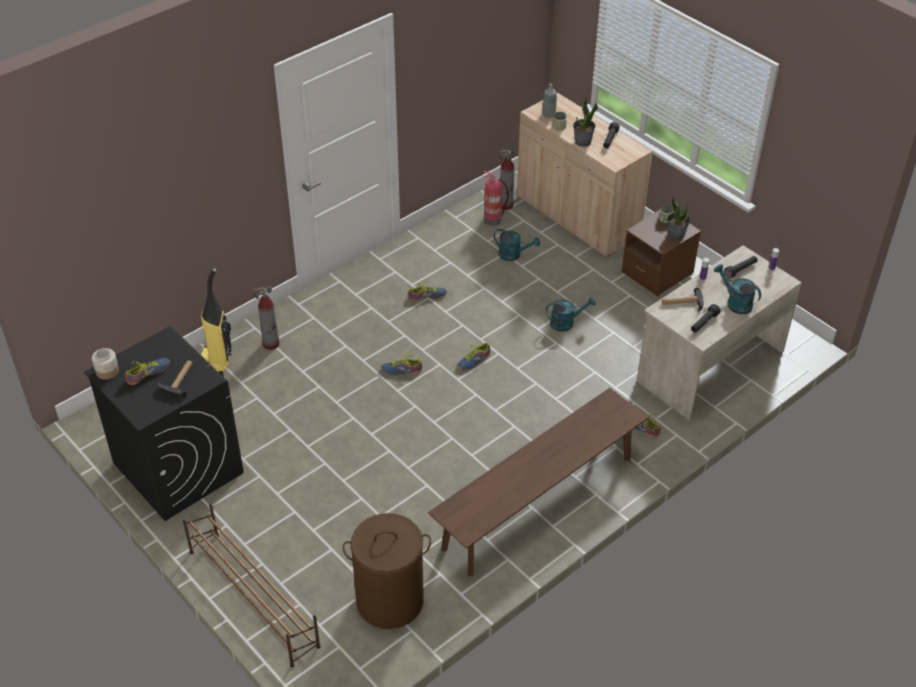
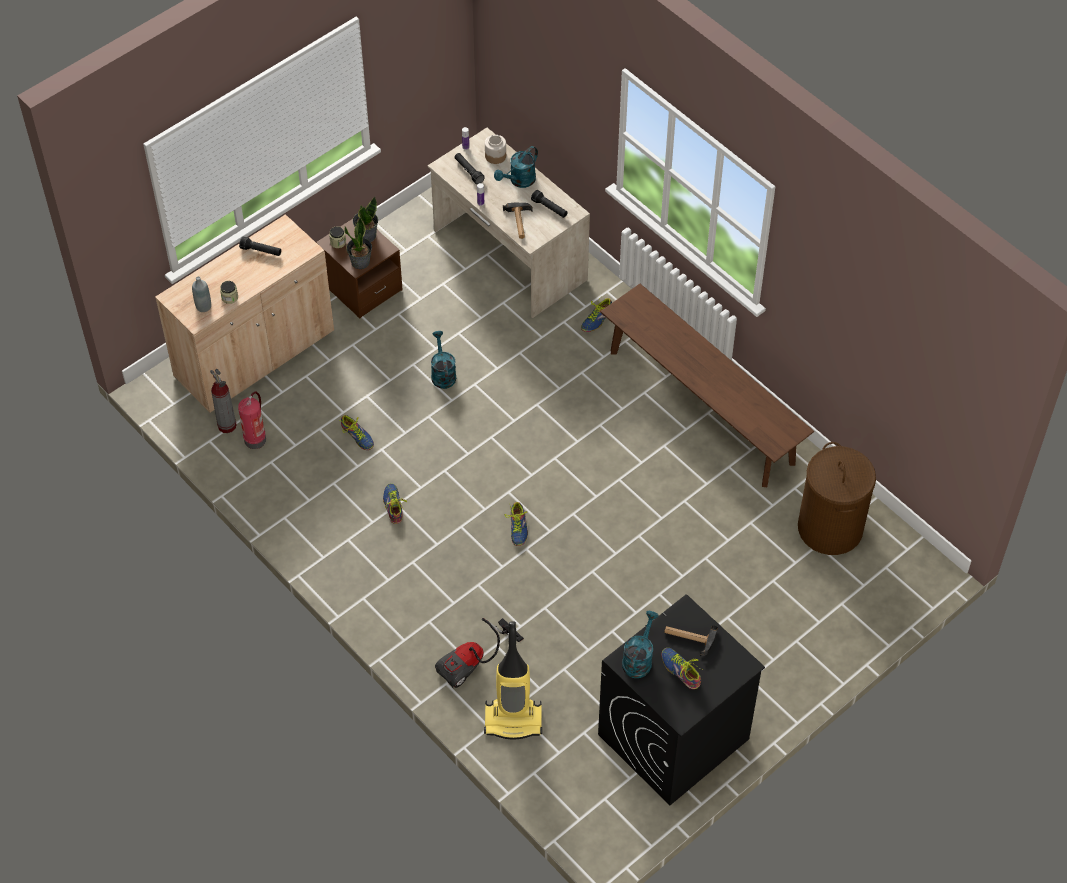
camera: 90 degrees left, 10 degrees up
(107, 371) = (679, 711): jar -> jar (495, 156)
(253, 597) = (838, 645): brown shoe rack -> none
(271, 344) = (474, 663): fire extinguisher -> vacuum cleaner
(474, 361) = (503, 459): shoe -> shoe (357, 436)
(513, 255) = (323, 419): turquoise watering can -> turquoise watering can (638, 659)
(582, 142) = (263, 276): potted plant -> potted plant (360, 262)

